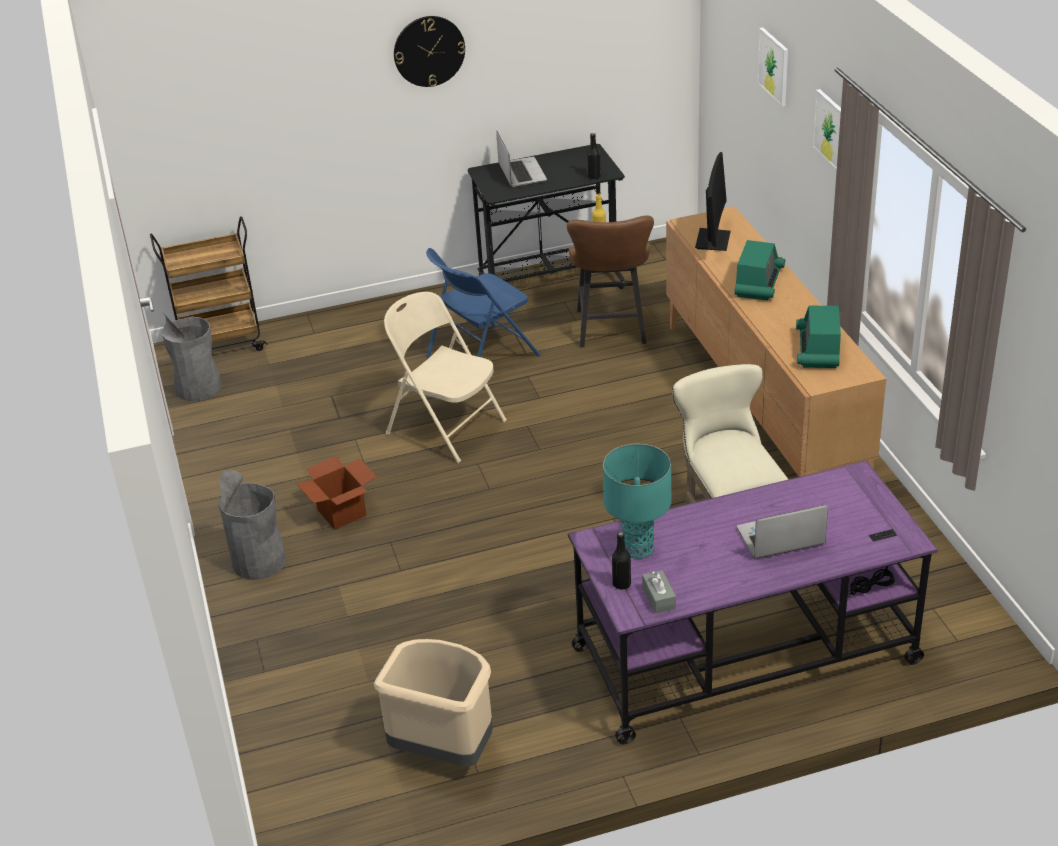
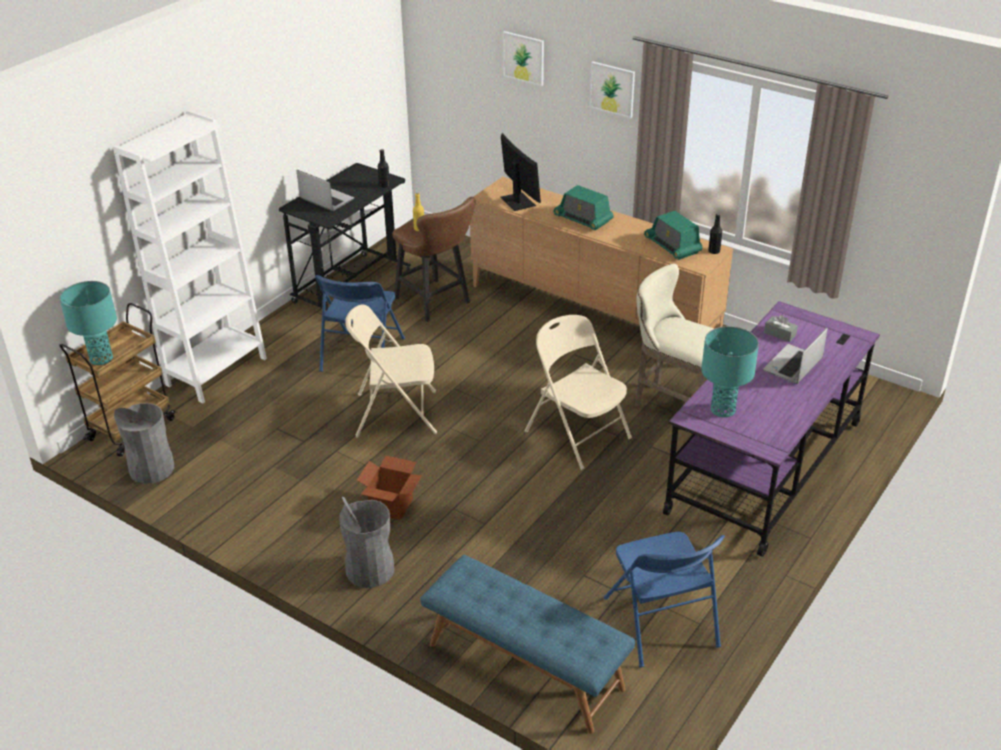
camera: 40 degrees left, 0 degrees up
(188, 261) = (101, 358): none -> turquoise table lamp
(279, 718) = (524, 667): none -> blue bench
(342, 320) = (216, 372): none -> white bookcase
(429, 51) = (243, 112): wall clock -> none
(443, 749) = (660, 622): beige trash can -> blue chair
(590, 527) = (578, 434): none -> beige chair
(621, 584) = (742, 435): black bottle -> black bottle (714, 251)
(659, 598) = (775, 433): grey tissue box -> grey tissue box (779, 334)
(758, 283) = (583, 219): radio -> radio turned 150 degrees clockwise

